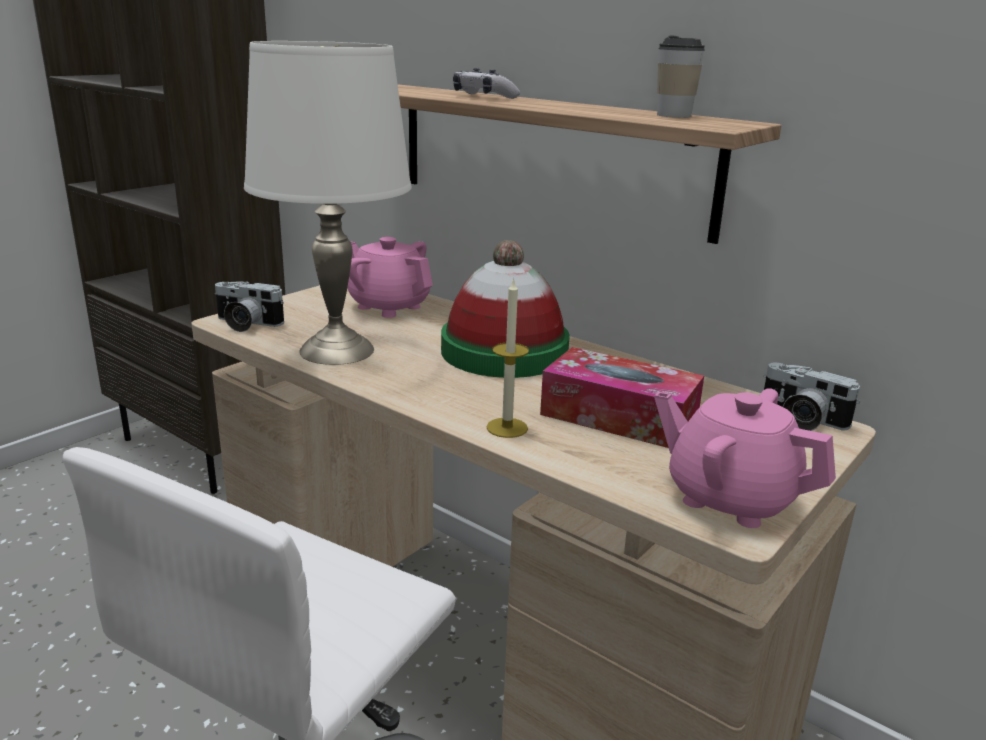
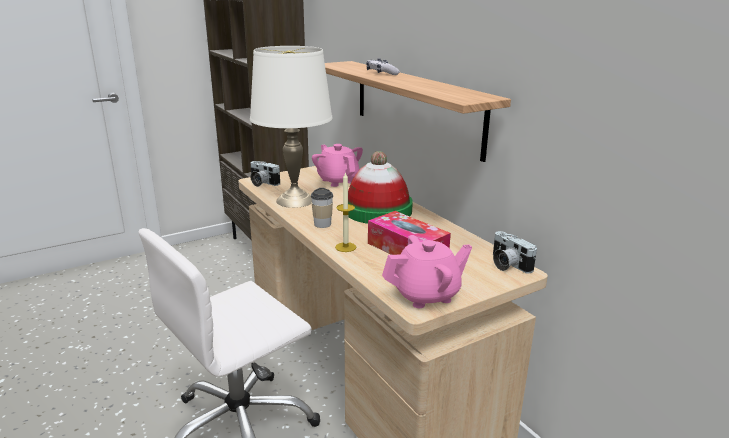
camera: 20 degrees right, 0 degrees up
(674, 115) = (458, 90): cup -> cup (322, 224)
(730, 498) = (426, 295): pink teapot -> pink teapot turned 105 degrees clockwise

